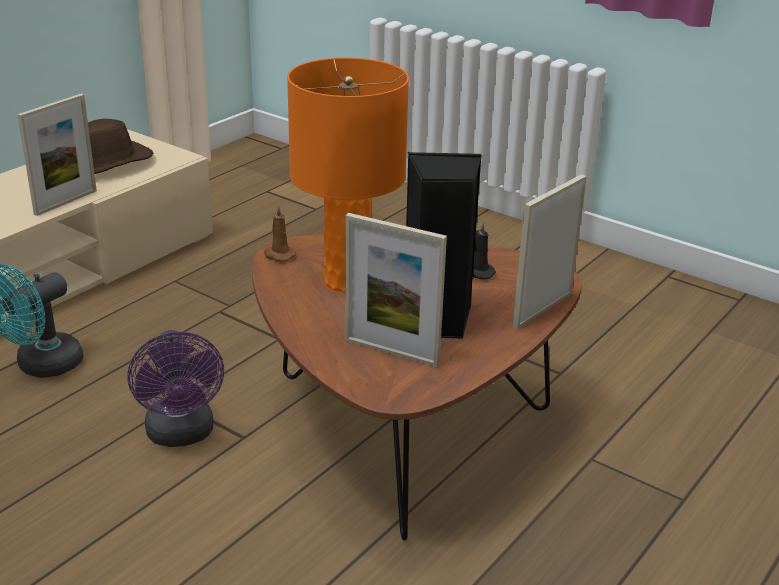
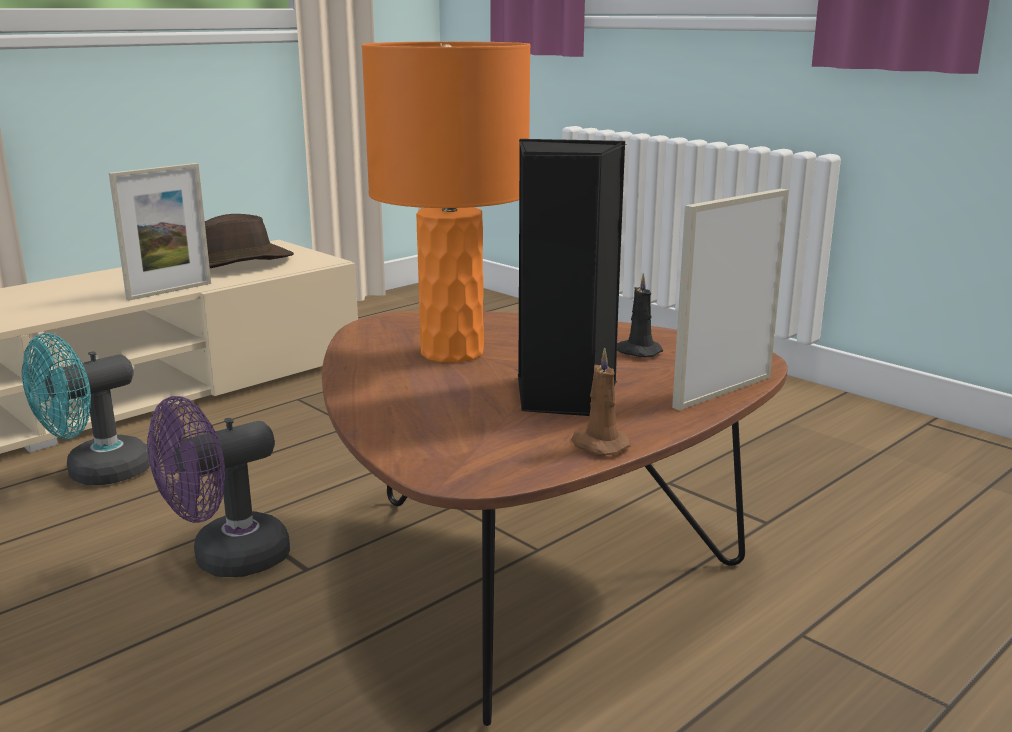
camera: 10 degrees right, 10 degrees down
(181, 435) = (227, 560): purple fan -> purple fan turned 60 degrees clockwise
(278, 255) = (374, 325): brown candle -> brown candle (598, 445)
(391, 352) = (479, 425): picture frame -> none

